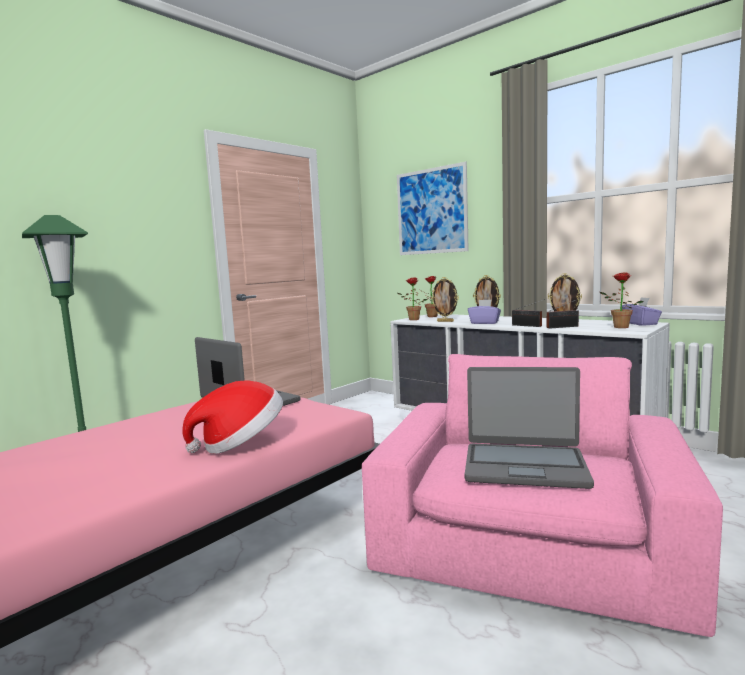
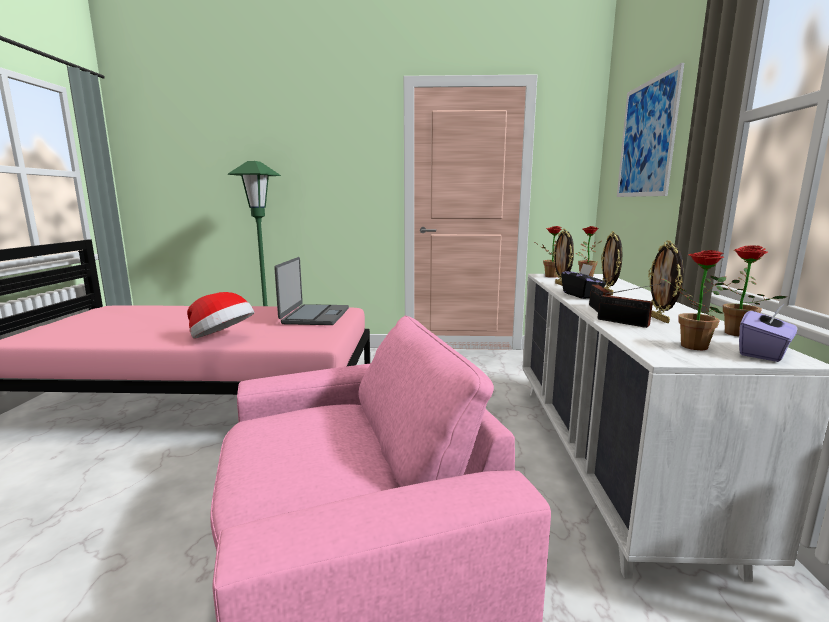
camera: 50 degrees right, 5 degrees up
(484, 323) = (581, 295): purple tissue box -> black tissue box
(524, 466) = (295, 446): laptop -> none
(606, 321) = (733, 334): none -> potted plant

